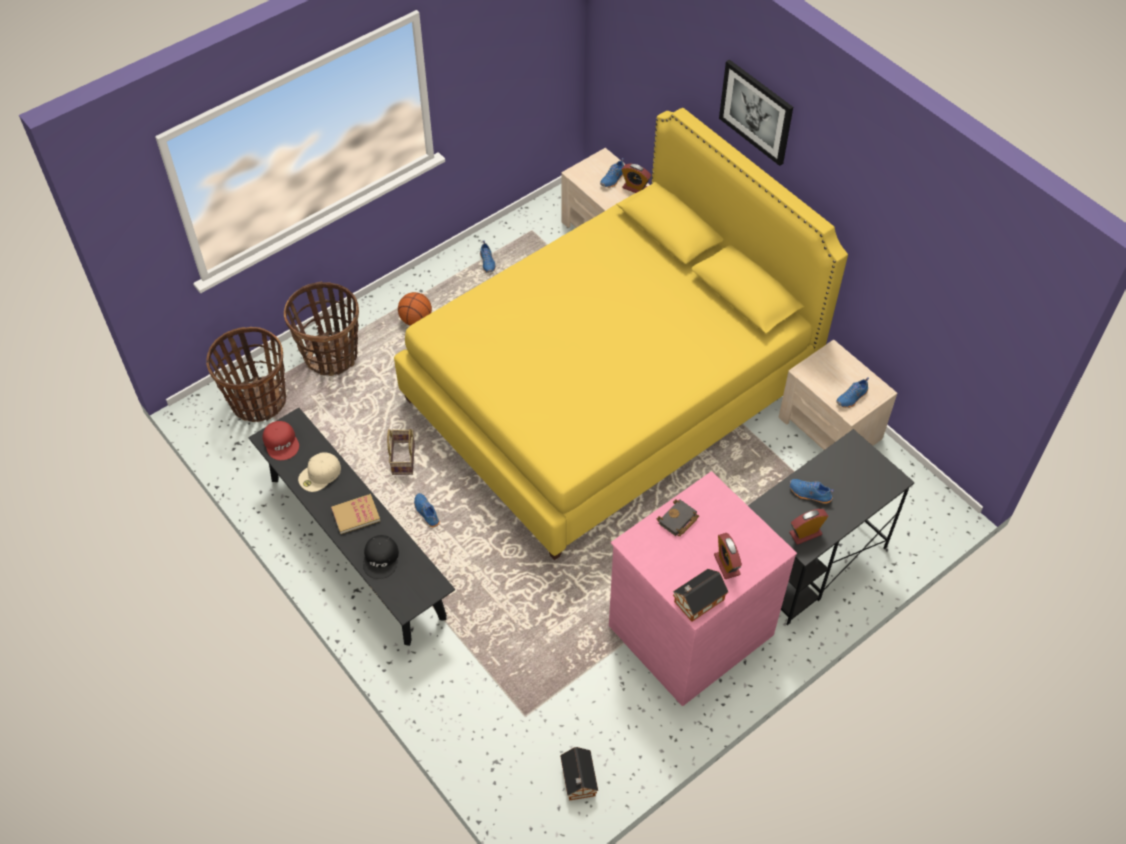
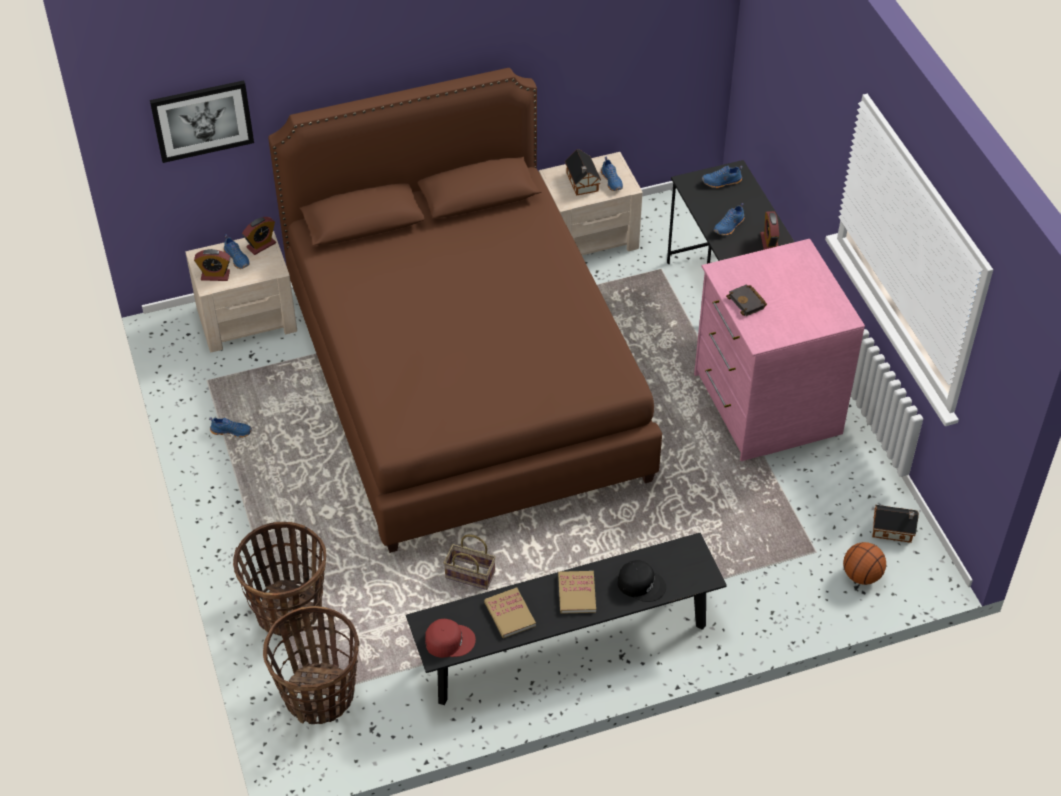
camera: 70 degrees left, 5 degrees down
(320, 475) = (509, 614): beige cap -> book
(416, 320) = (279, 516): basketball -> basketball (862, 575)
(426, 513) = (549, 572): blue shoe -> blue shoe (721, 182)
(609, 390) = (464, 380): yellow bed -> brown bed
(697, 601) = (836, 315): toy house -> toy house (582, 183)
(727, 564) = (806, 285): alarm clock -> alarm clock (215, 275)
(756, 112) = (378, 45): picture -> picture (202, 120)

